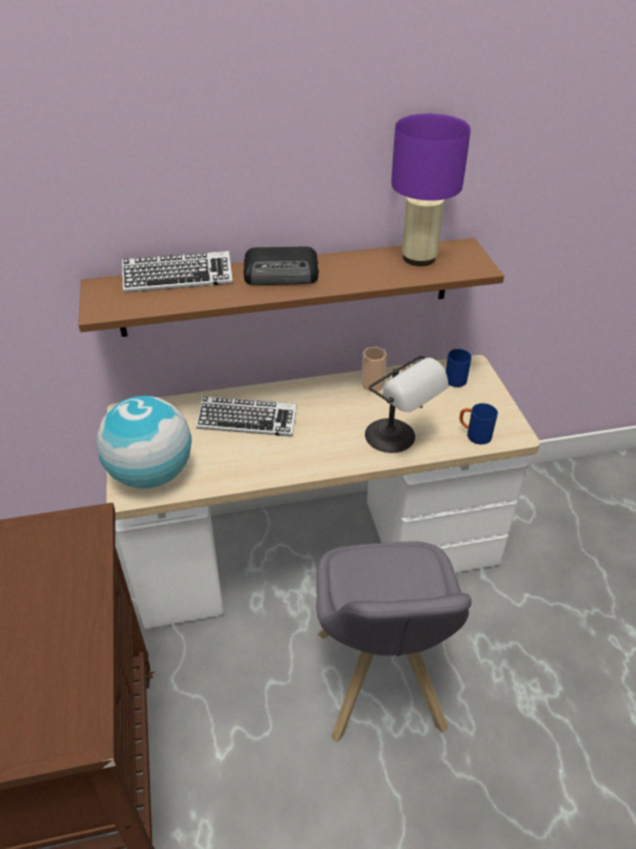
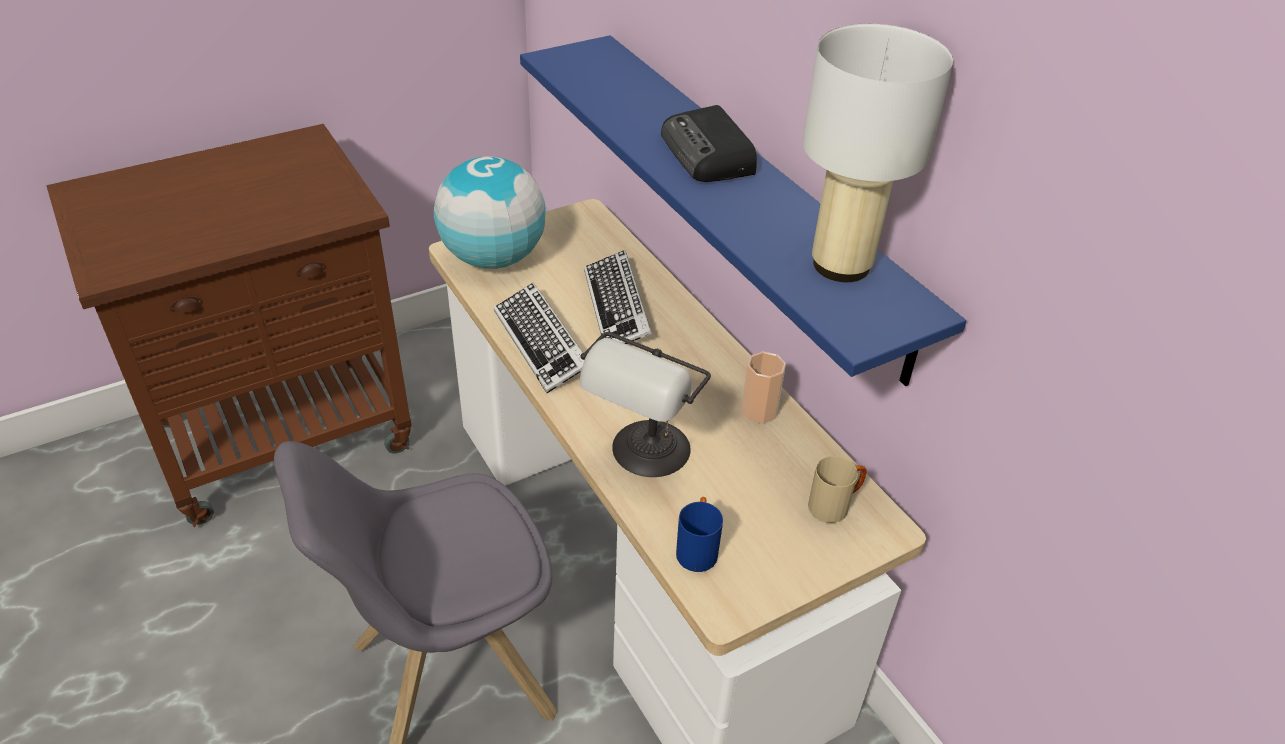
camera: 70 degrees right, 0 degrees up
(178, 278) = (648, 87): keyboard -> keyboard (541, 343)
(287, 287) = (750, 195): brown shelf -> blue shelf
(418, 258) = (840, 264): purple table lamp -> white table lamp
(454, 377) = (834, 505): blue mug -> beige mug

